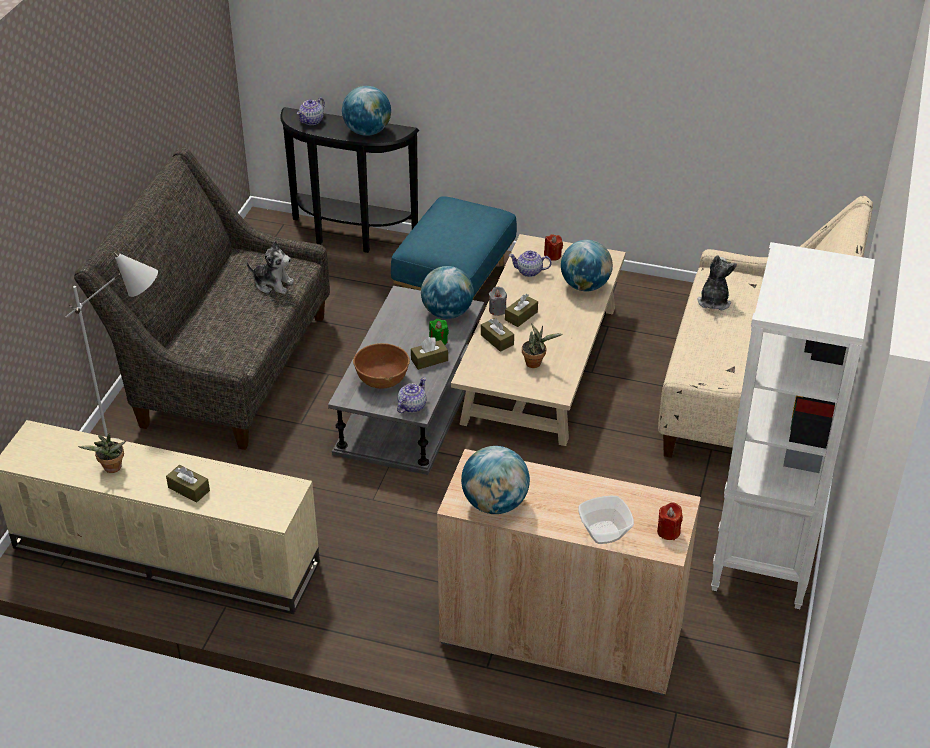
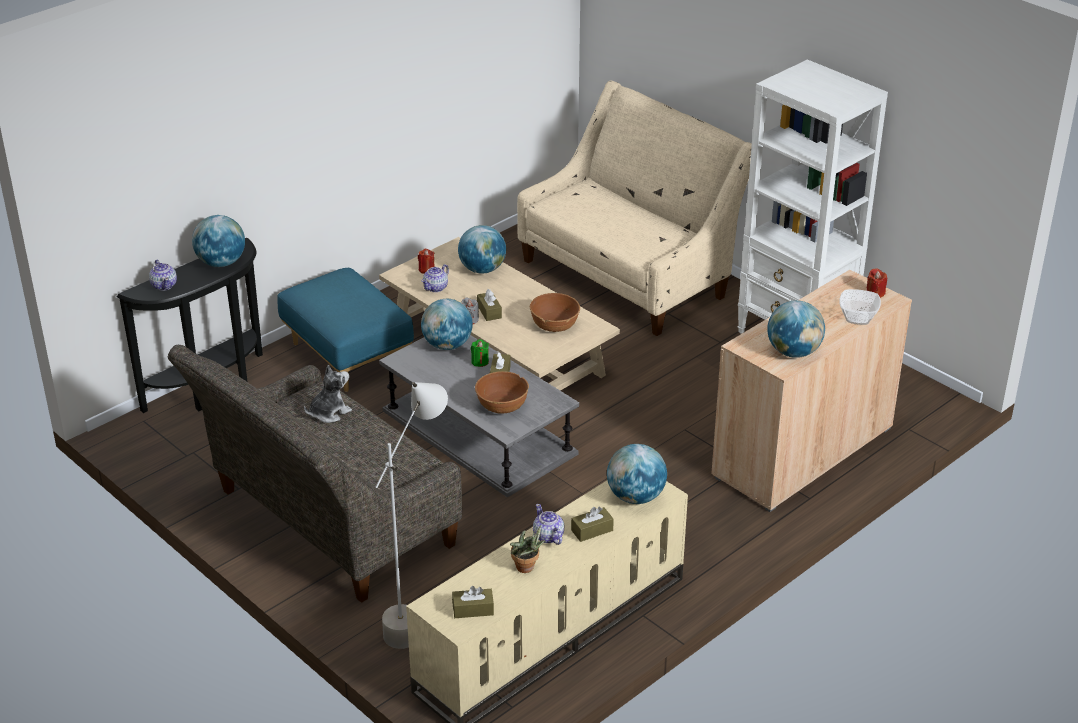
camera: 60 degrees left, 5 degrees down
(257, 499) = (635, 497): none -> globe
(411, 406) = (550, 402): teapot -> teapot (548, 536)
(497, 340) = (508, 333): brown tissue box -> brown tissue box (473, 609)
(535, 363) = (554, 325): potted plant -> brown bowl
(713, 301) = (578, 216): plush toy -> none

